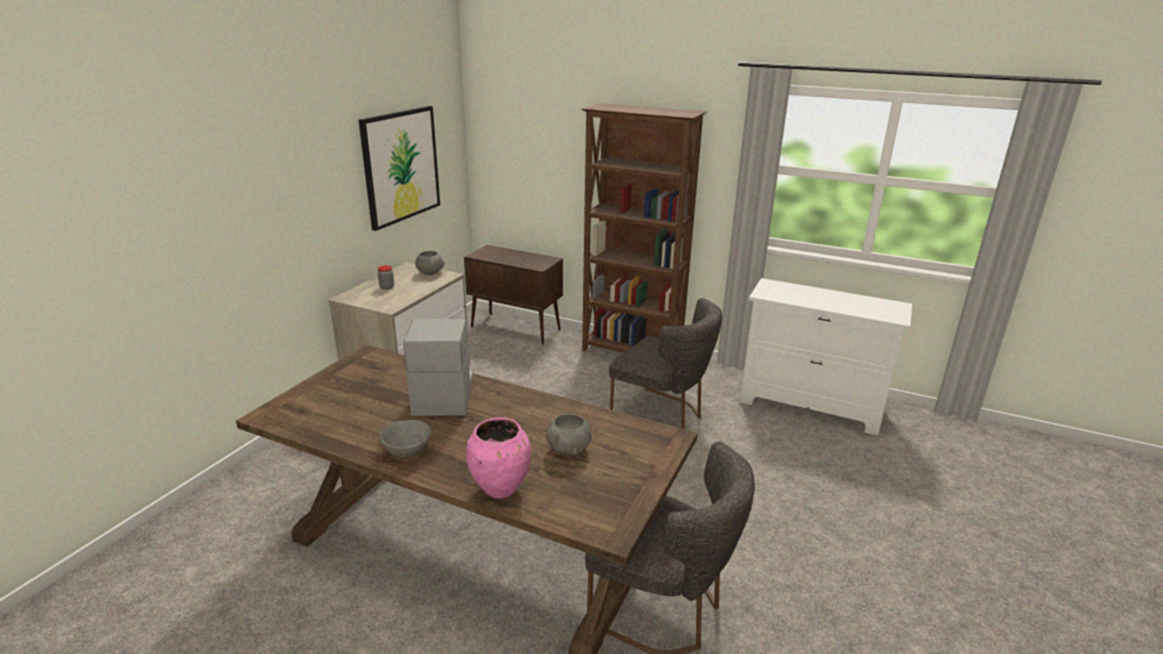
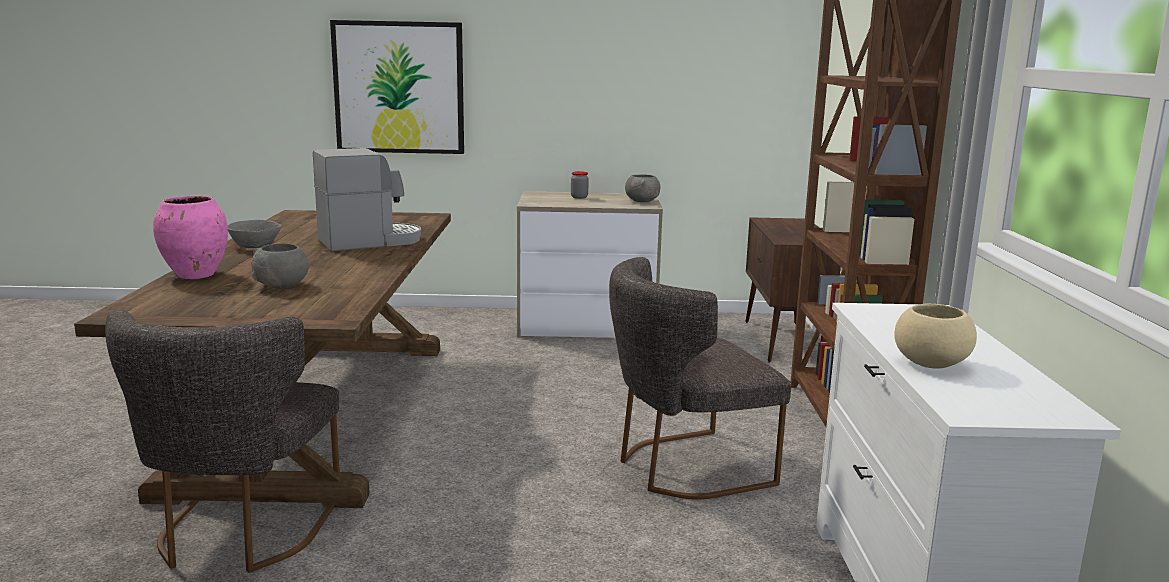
camera: 65 degrees right, 10 degrees down
(401, 166) = (677, 74): picture -> picture (399, 88)
(663, 416) = (684, 467): grey chair -> grey chair turned 60 degrees clockwise
(842, 307) = (930, 363): none -> beige bowl

